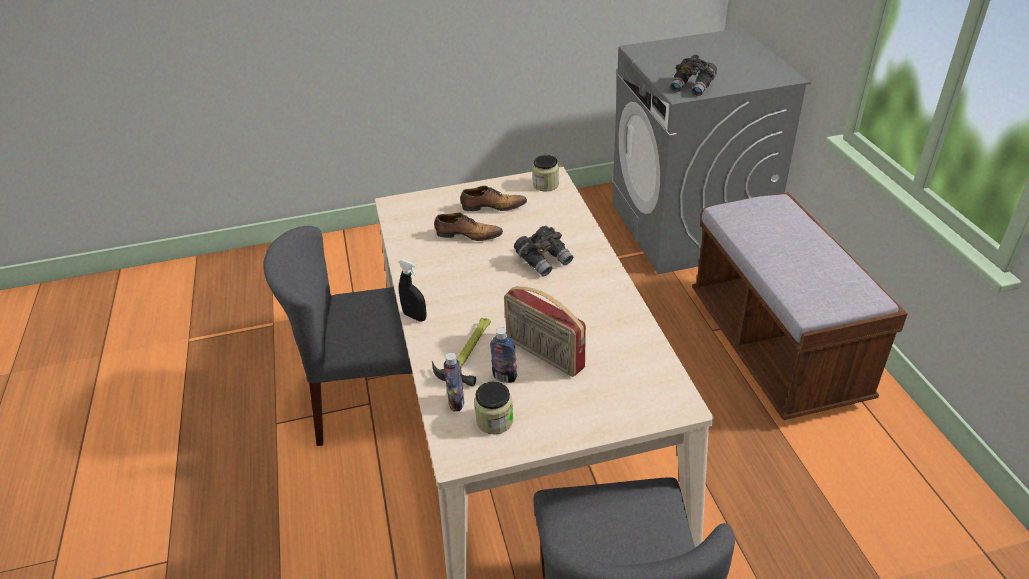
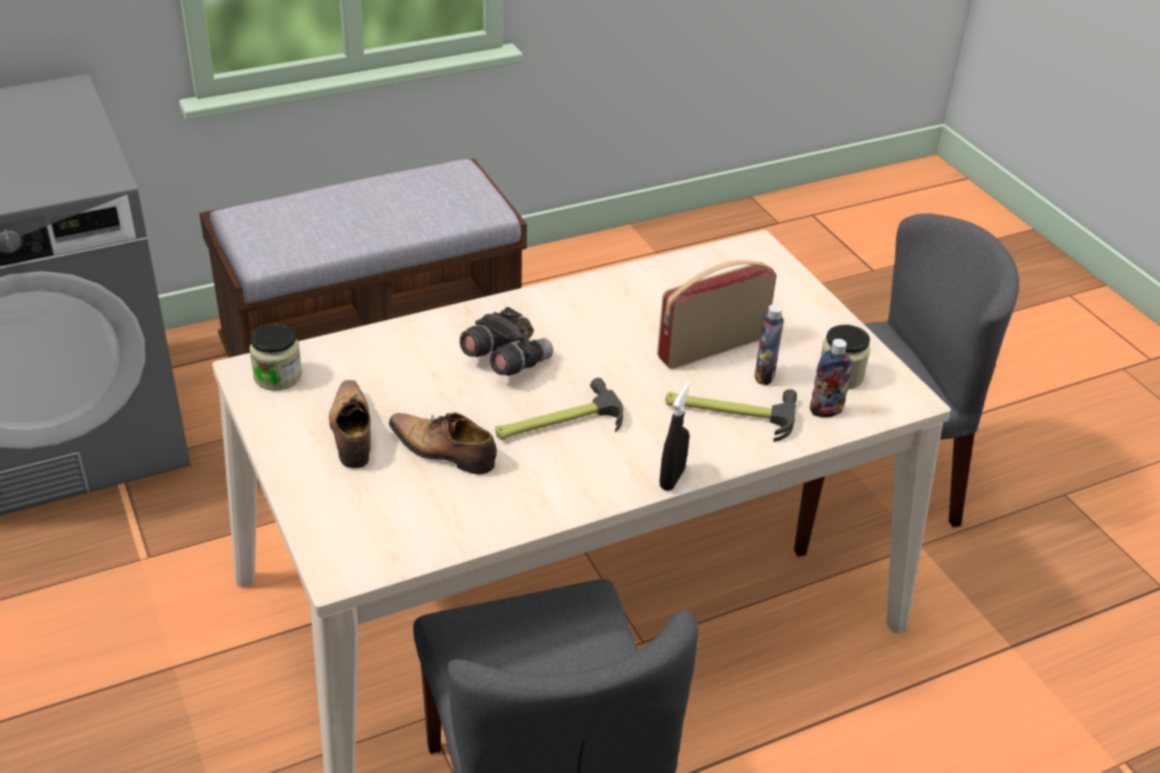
camera: 105 degrees left, 0 degrees up
(467, 235) = (444, 451): shoe -> shoe turned 60 degrees counterclockwise
(480, 276) = (557, 422): none -> hammer
(544, 354) = (711, 347): radio -> radio turned 150 degrees counterclockwise
(693, 87) = (76, 167): grey binoculars -> none

